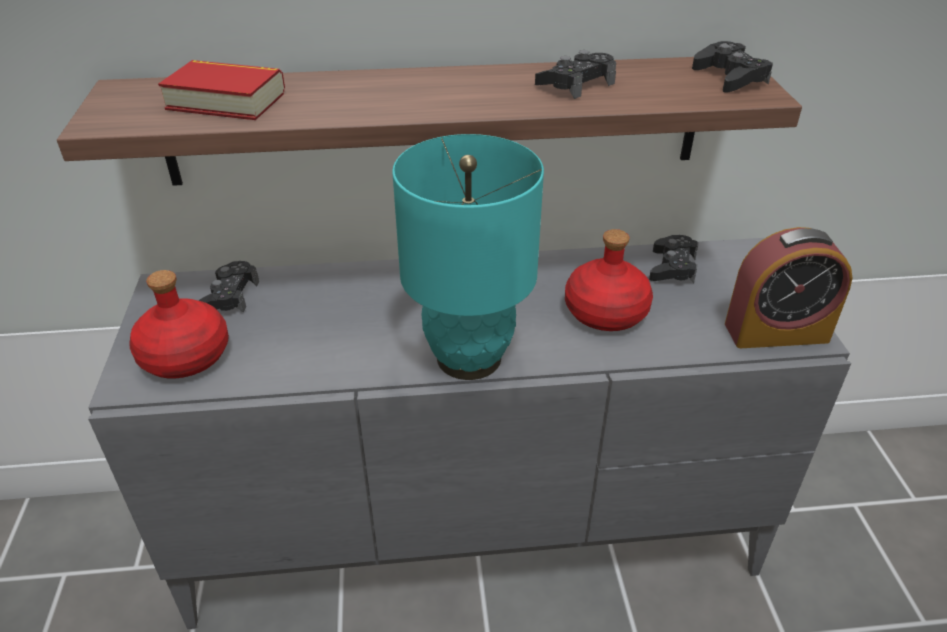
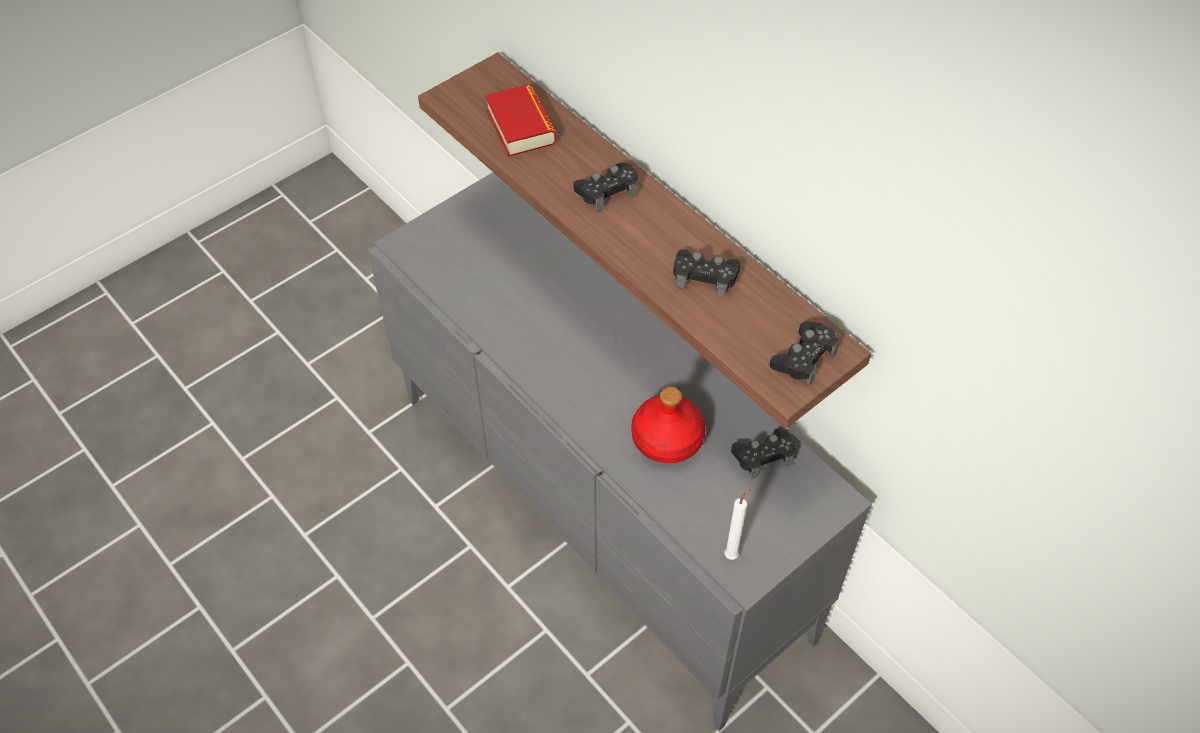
camera: 55 degrees right, 15 degrees up
(185, 355) = (443, 250): red bottle -> none
(230, 296) = (510, 230): black game controller -> black game controller (607, 191)
(468, 357) = (554, 387): turquoise table lamp -> none
(776, 332) = (732, 554): alarm clock -> white candle

